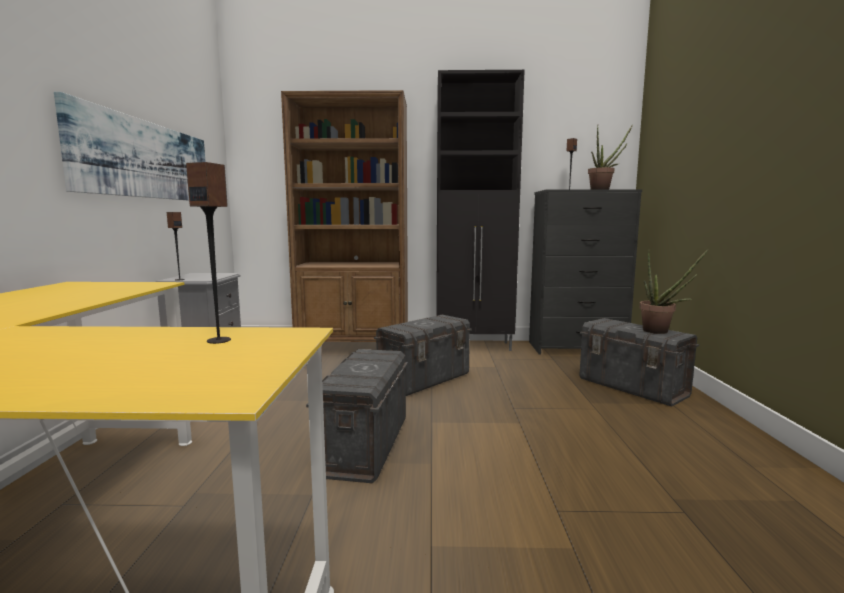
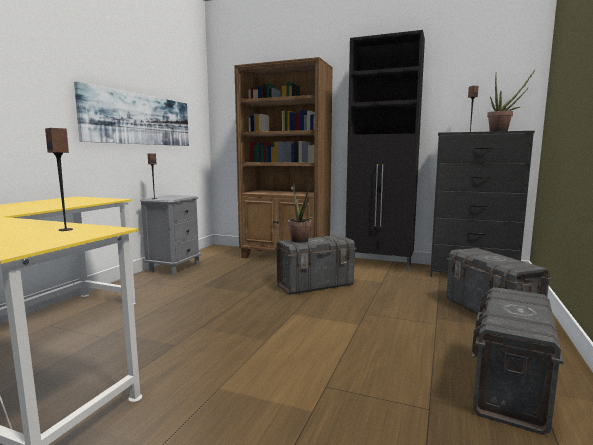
camera: 20 degrees right, 0 degrees up
(364, 446) = (232, 322): grey storage box -> grey storage box (510, 388)
(660, 332) = (513, 263): potted plant -> potted plant (301, 241)

